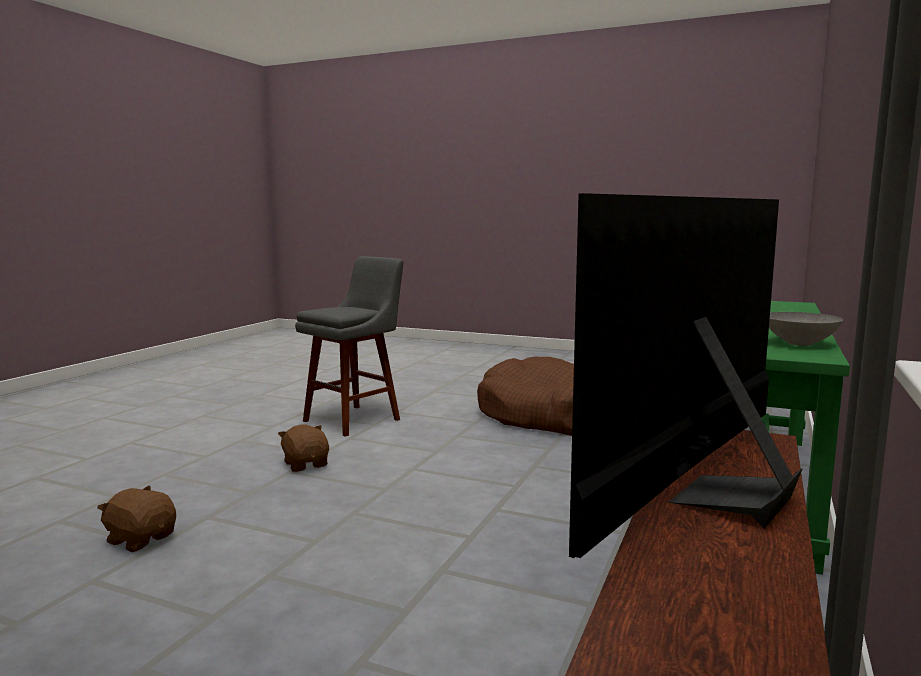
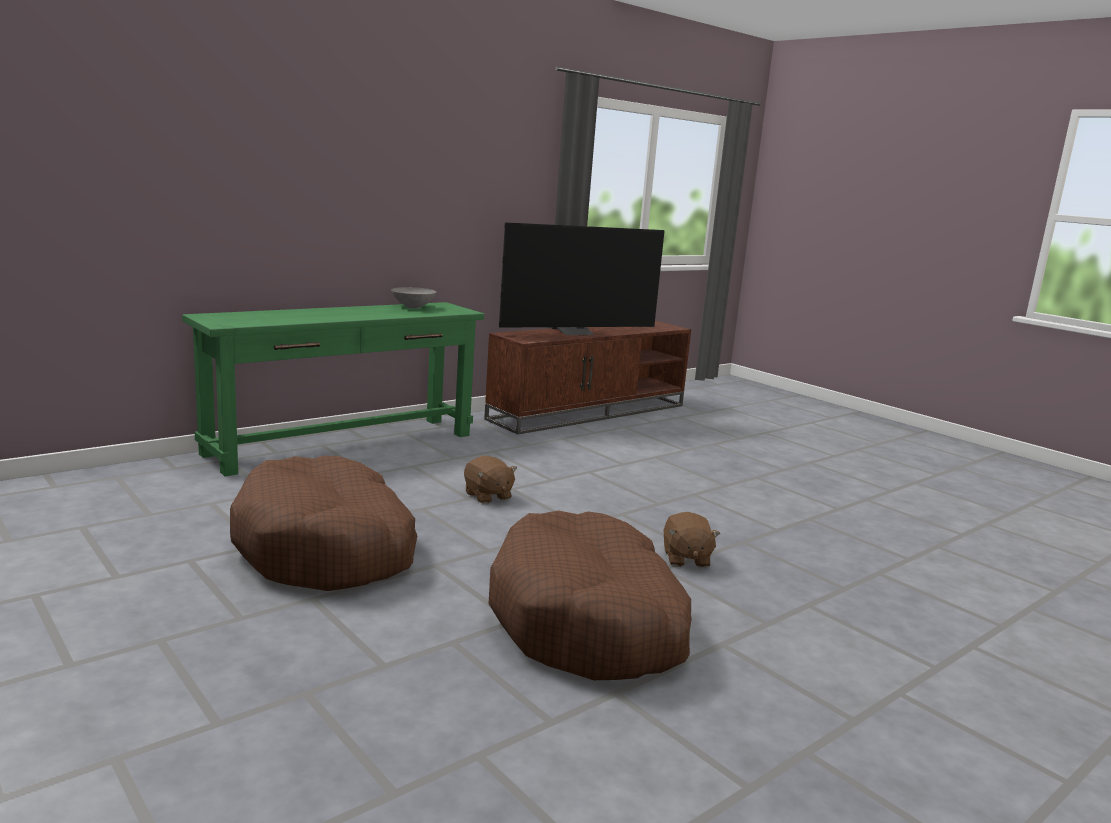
camera: 155 degrees left, 5 degrees up
(141, 539) = (823, 526): brown plush toy -> brown plush toy (487, 496)
(356, 419) = (589, 621): grey stool -> brown dog bed

